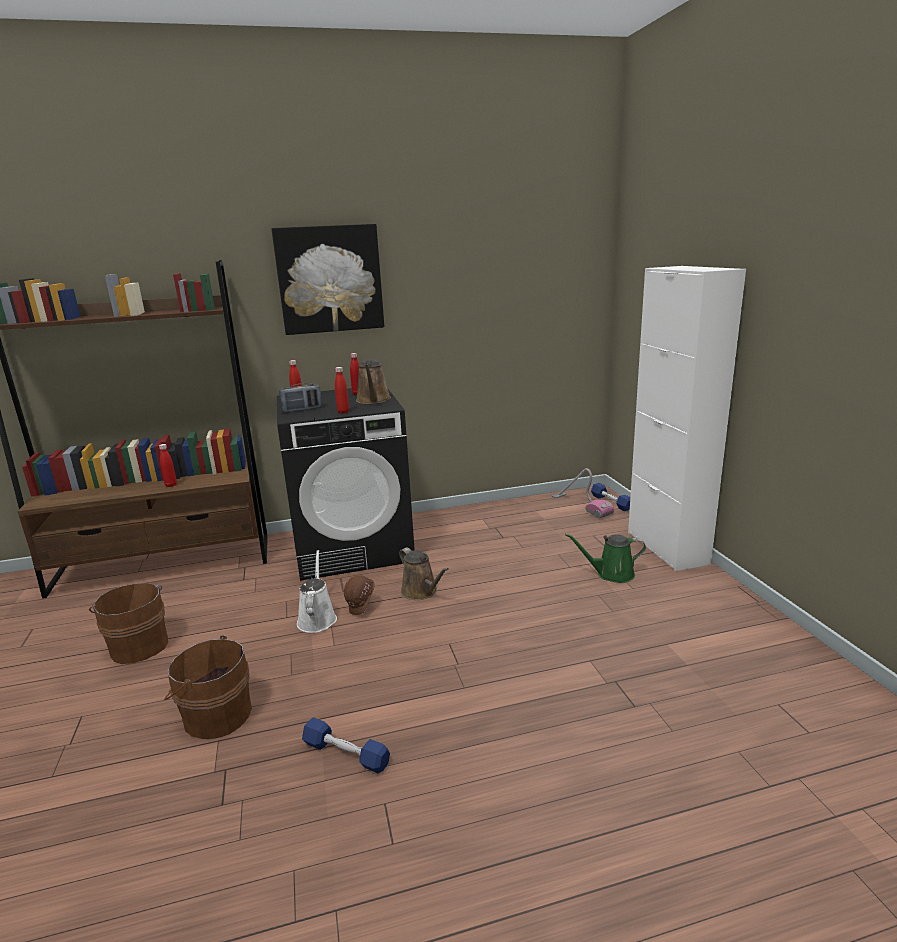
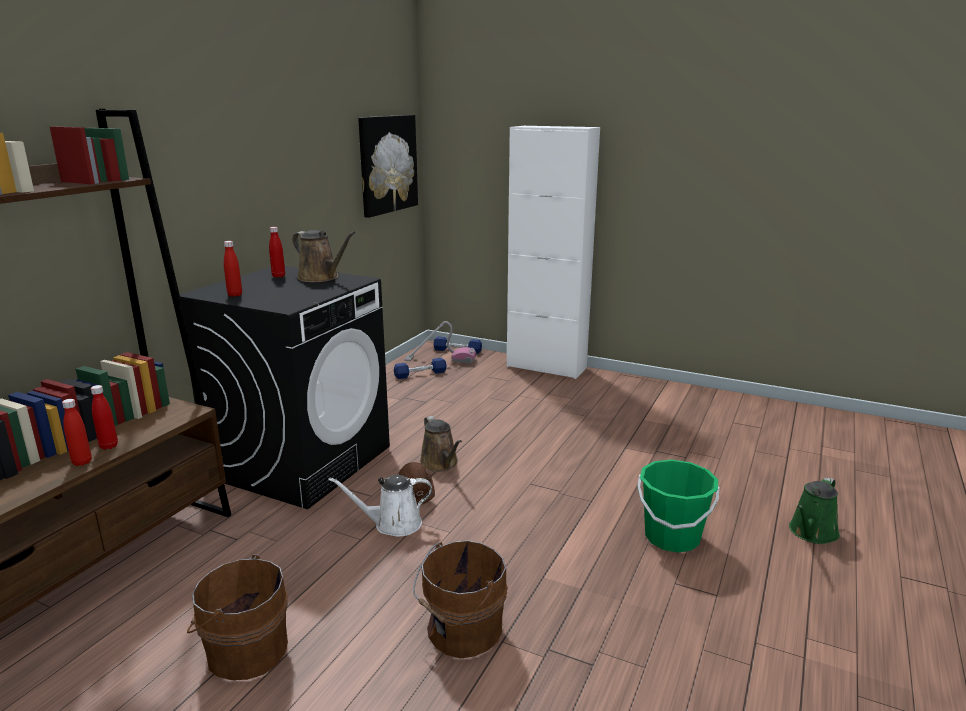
camera: 50 degrees left, 0 degrees up
(302, 409) = (269, 299): radio -> none
(317, 618) = (393, 524): white watering can -> white watering can turned 45 degrees counterclockwise
(330, 279) = (215, 138): picture -> picture (387, 164)
(343, 412) = (327, 291): red bottle -> red bottle (82, 462)
(346, 754) = (603, 579): blue dumbbell -> blue dumbbell (420, 374)
(421, 592) = (440, 464): brown watering can -> brown watering can turned 60 degrees clockwise
(461, 766) = (672, 537): none -> green bucket
(611, 574) = (545, 395): green watering can -> green watering can (811, 533)

